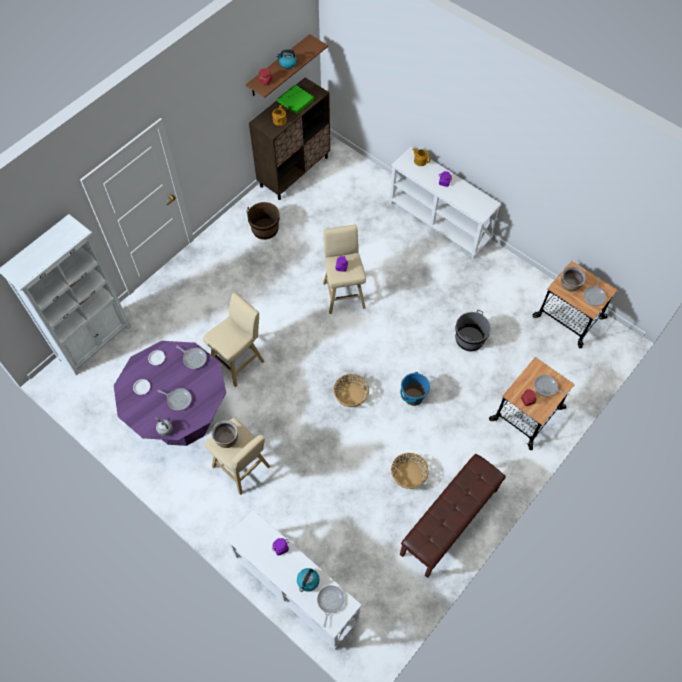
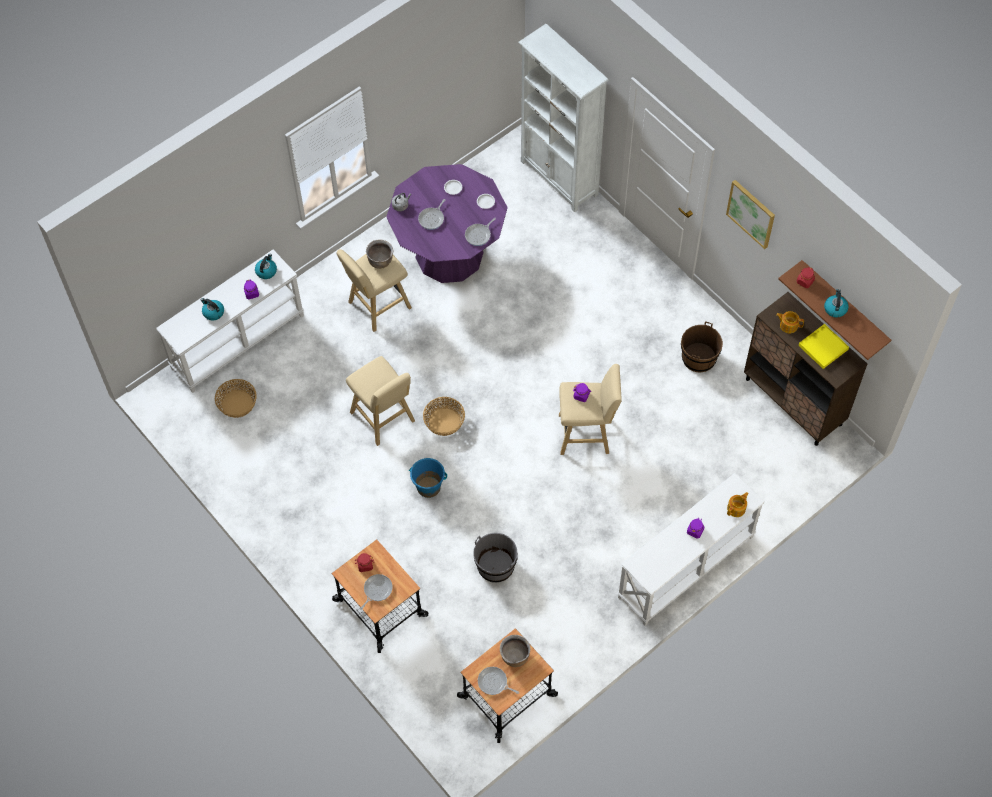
camera: 100 degrees right, 0 degrees up
(204, 115) = (751, 213): none -> picture
(239, 361) = (510, 314): beige stool -> beige stool (384, 419)
(252, 539) = (266, 271): none -> kettle
(295, 100) = (823, 347): green tray -> yellow tray
(330, 601) = (189, 328): frying pan -> none
(408, 475) = (333, 465): basket -> basket (237, 404)
(450, 522) = (270, 496): brown bench -> none

